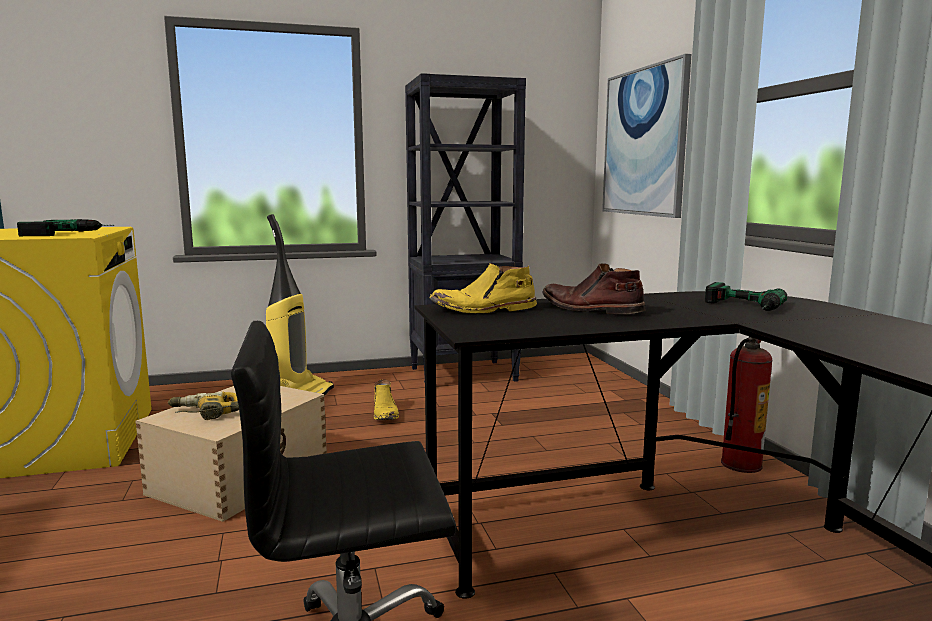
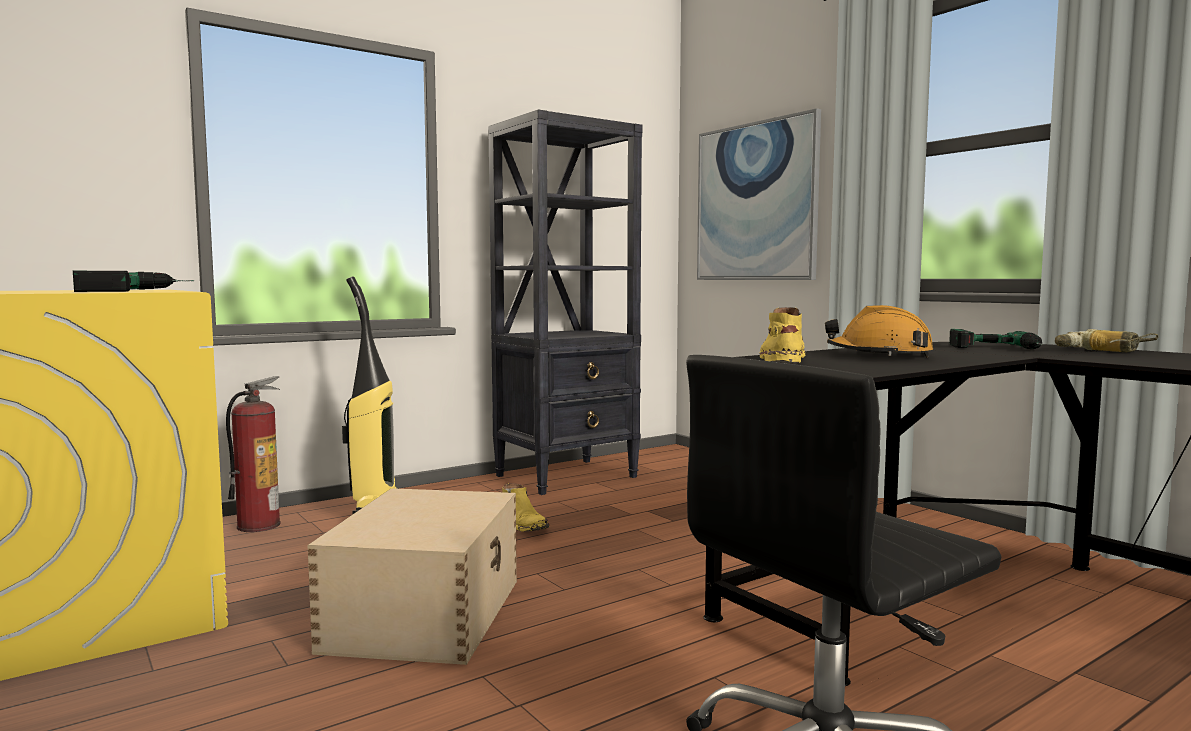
camera: 20 degrees left, 5 degrees down
(207, 413) = (399, 527): power drill -> power drill (1103, 351)
(484, 309) = (782, 359): yellow boot -> yellow boot turned 135 degrees clockwise
(590, 309) = (879, 355): brown boot -> orange hard hat
(741, 464) = (944, 527): fire extinguisher -> fire extinguisher (258, 525)

